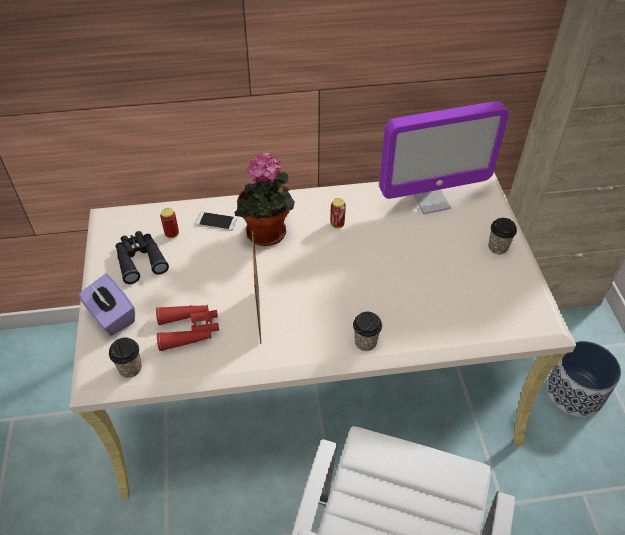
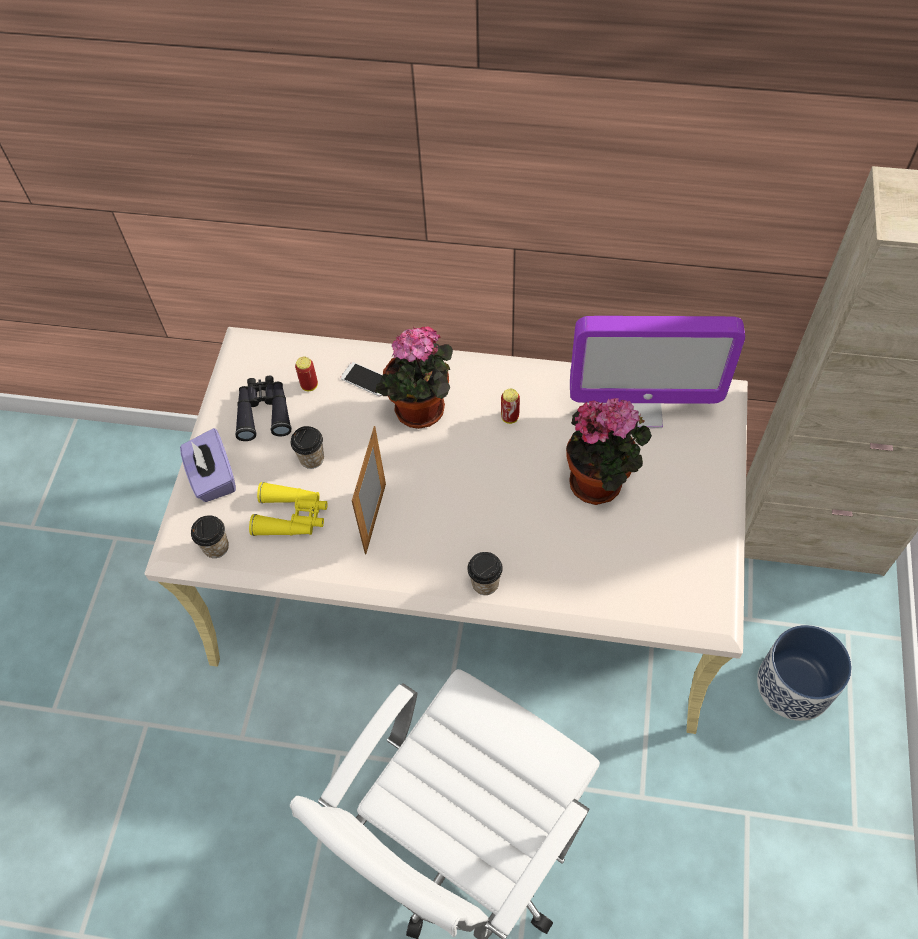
camera: 20 degrees right, 10 degrees up
(189, 330) = (292, 516): red binoculars -> yellow binoculars
(423, 253) = (601, 483): none -> potted plant
(498, 247) = (700, 497): cup -> cup (312, 458)

